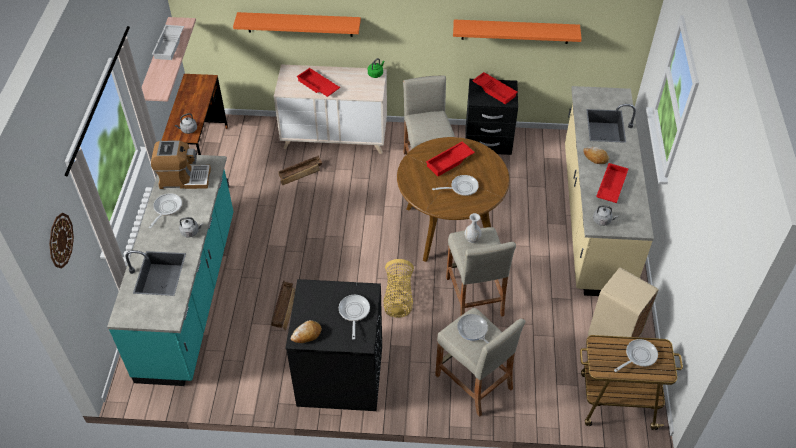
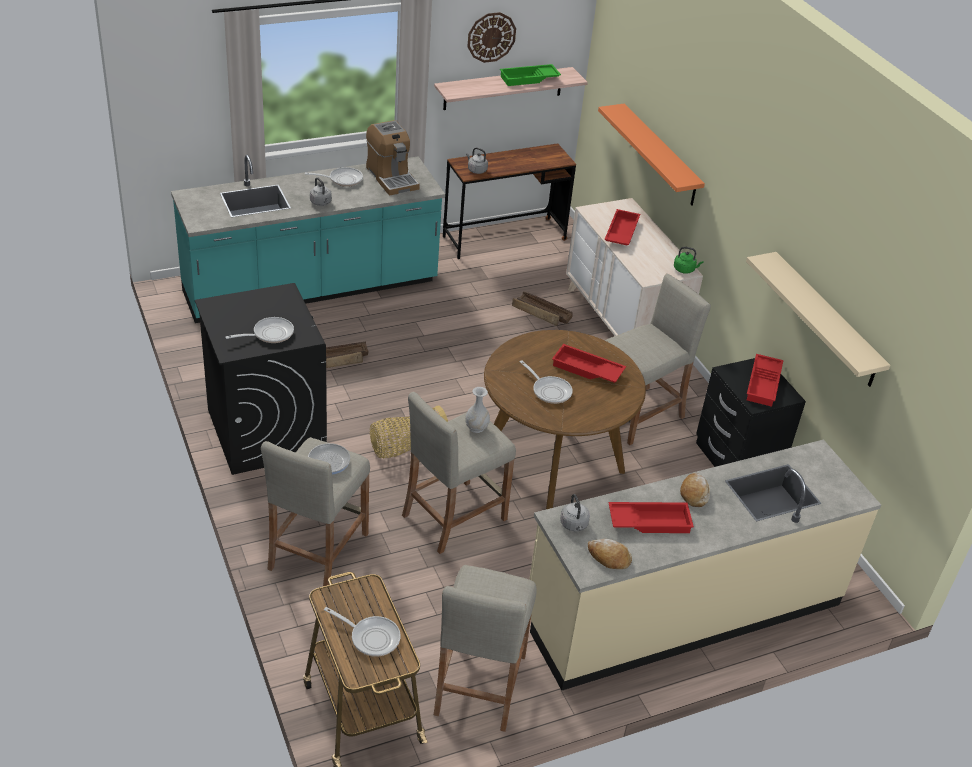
camera: 60 degrees right, 10 degrees down
(60, 240) = (181, 71): wall clock -> wall clock (491, 37)
(170, 45) = (529, 79): white tray -> green tray
(307, 334) = (220, 309): bread -> bread (608, 558)
(515, 31) = (825, 320): orange shelf -> beige shelf
(614, 335) = (479, 684): beige trash can -> beige stool

